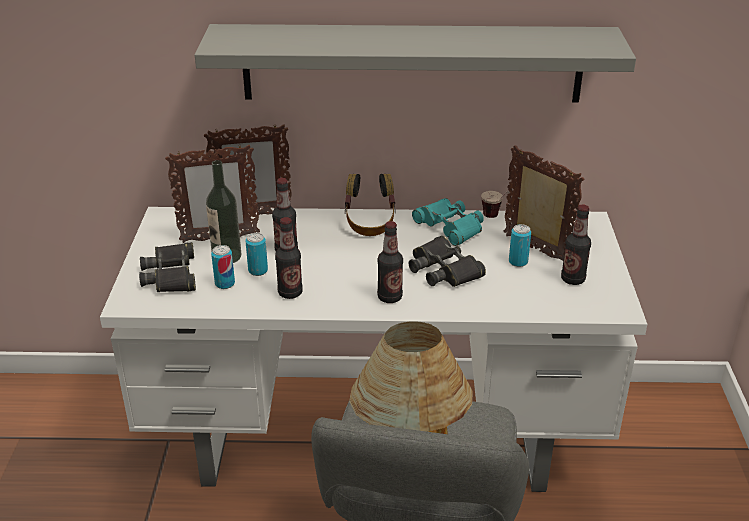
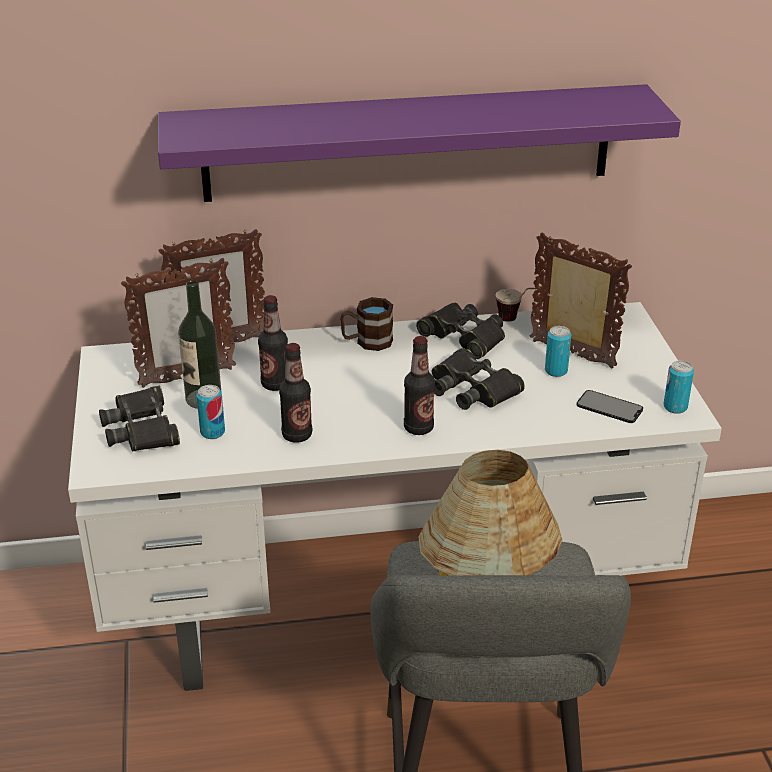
camera: 10 degrees left, 0 degrees up
(258, 271) = (248, 412): can -> can (675, 407)
(370, 223) = (367, 342): headphones -> brown mug
(412, 63) = (408, 143): grey shelf -> purple shelf
(450, 227) = (464, 337): turquoise binoculars -> black binoculars
(554, 296) = (609, 407): none -> phone
(573, 279) = (624, 385): bottle -> none

